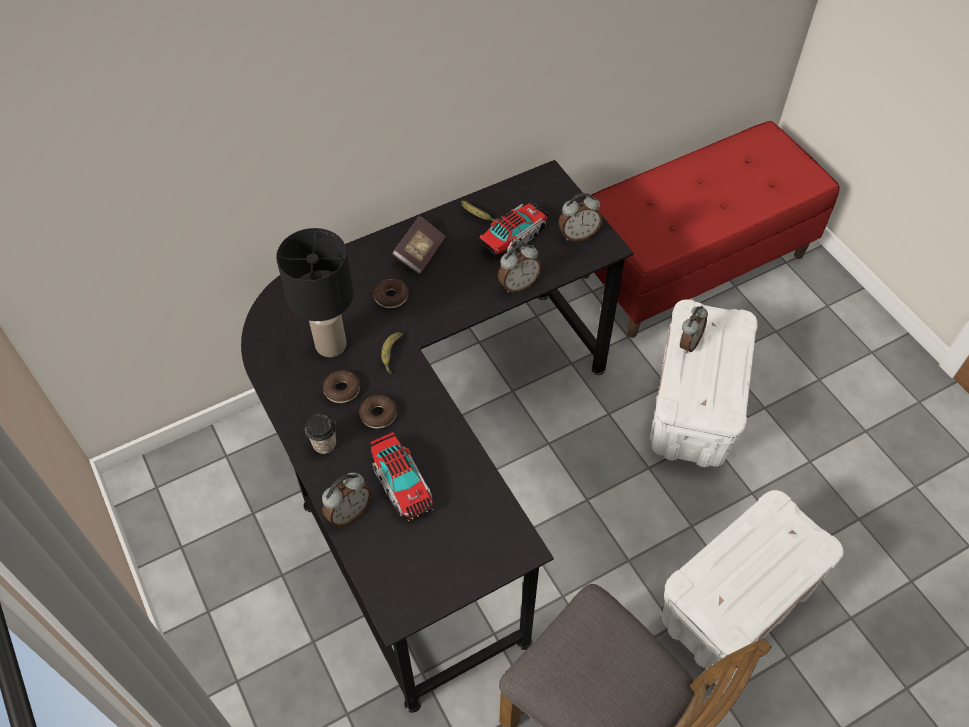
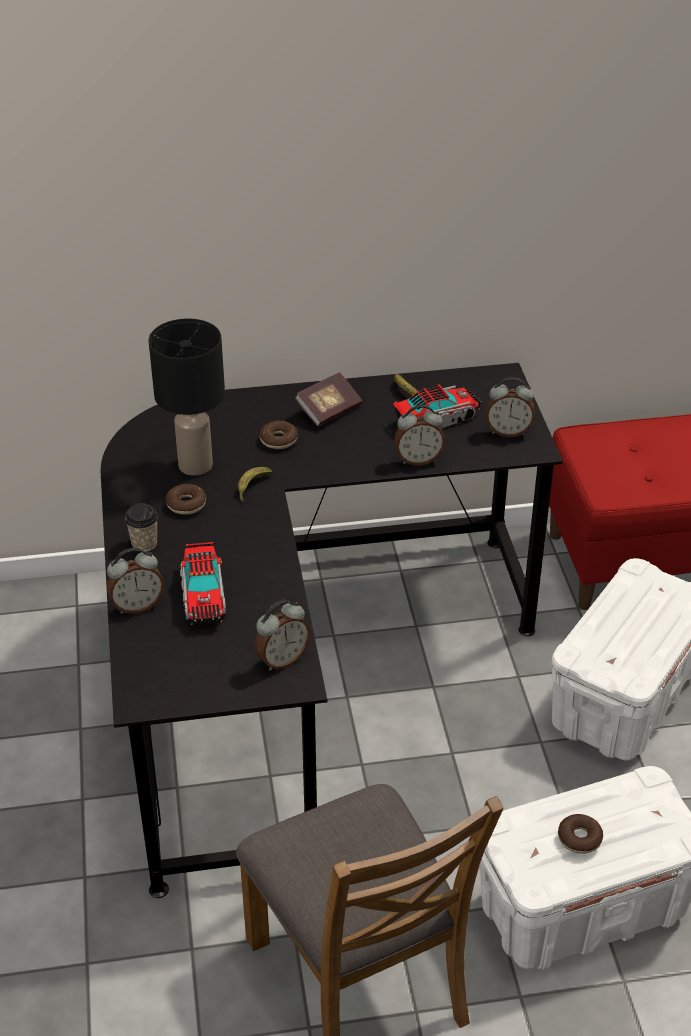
camera: 20 degrees right, 15 degrees down
(378, 415) = (211, 533): donut -> donut (579, 838)
(688, 343) = (621, 599): alarm clock -> alarm clock (282, 659)

